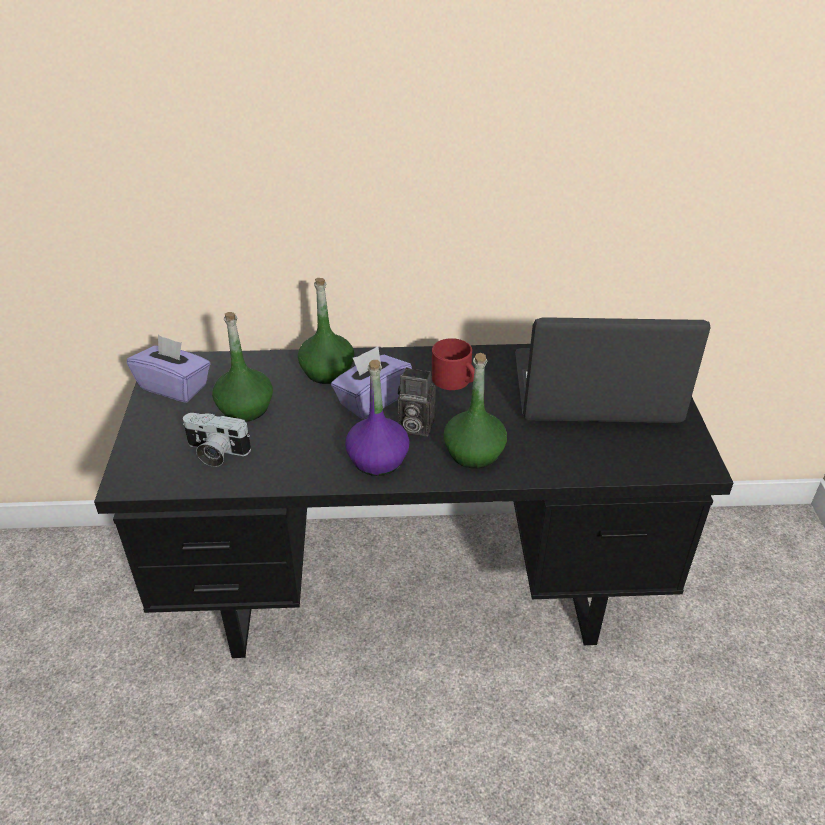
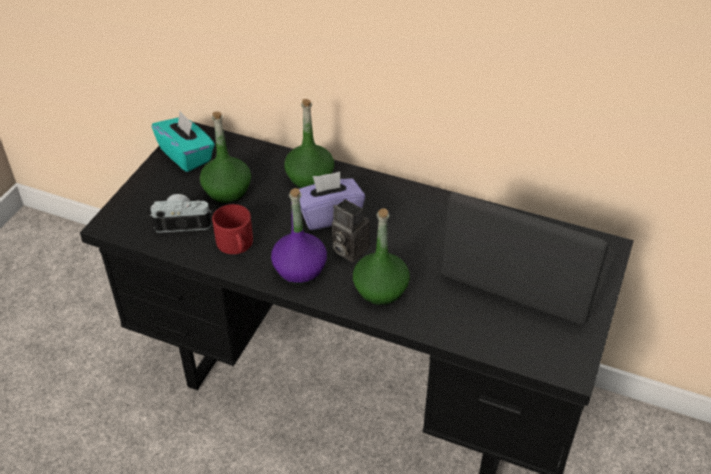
camera: 25 degrees right, 5 degrees up
(175, 386) = (186, 155): purple tissue box -> turquoise tissue box
(215, 453) = (183, 221): camera -> camera turned 135 degrees clockwise
(455, 380) = (410, 219): red mug -> red mug (236, 244)

